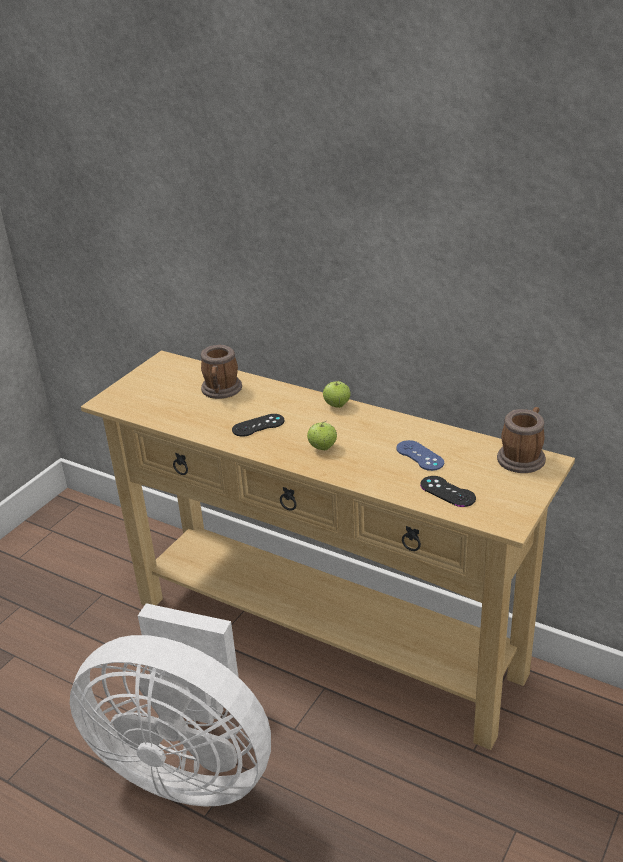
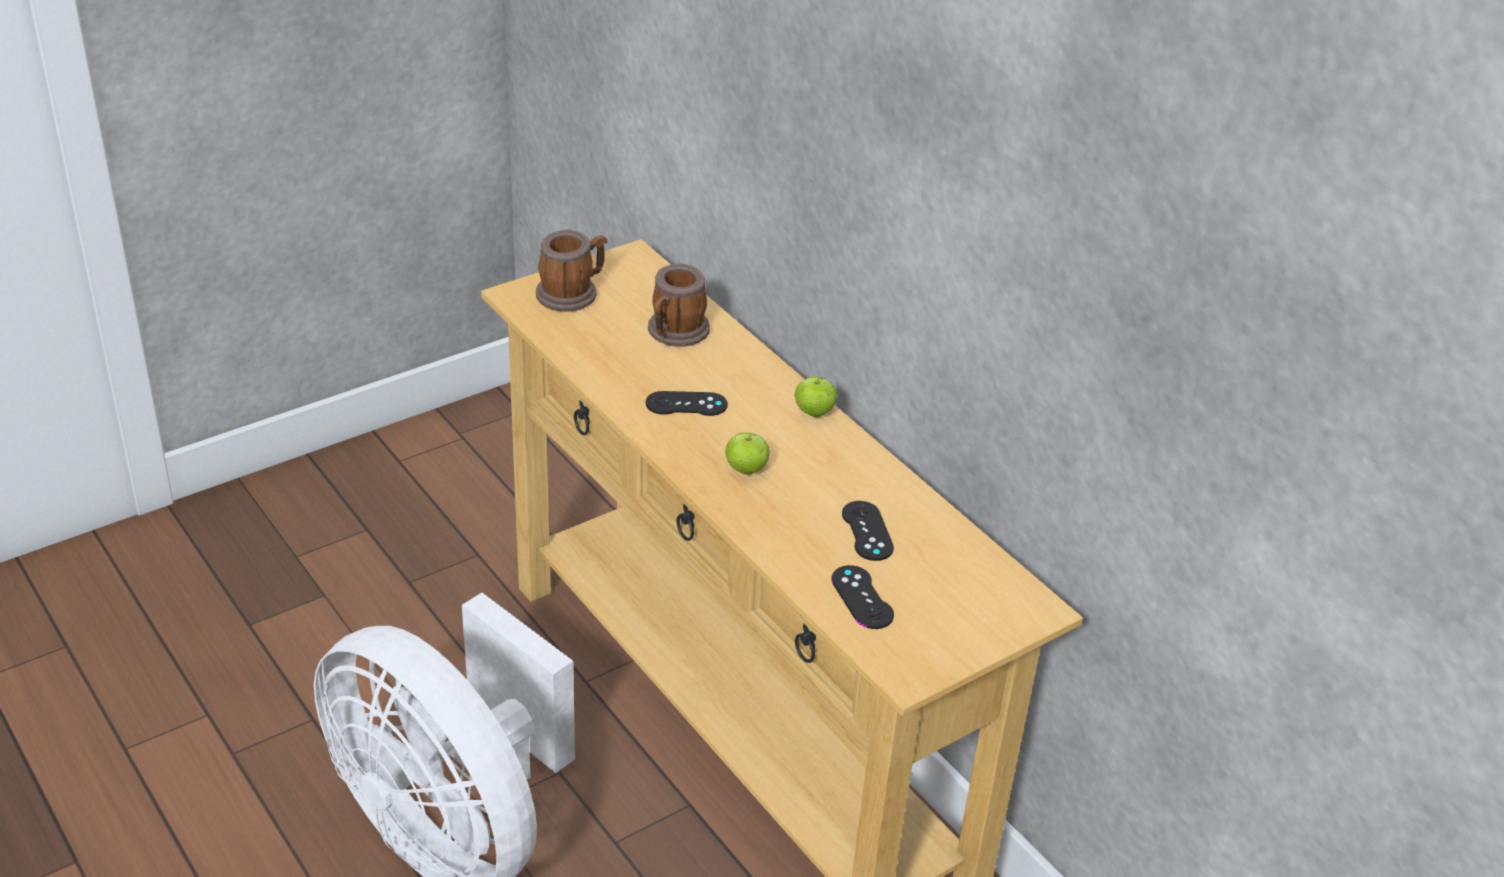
camera: 20 degrees right, 5 degrees up
(420, 456) = (867, 531): blue game controller -> black game controller
(523, 457) = (1008, 587): mug -> mug (572, 293)

